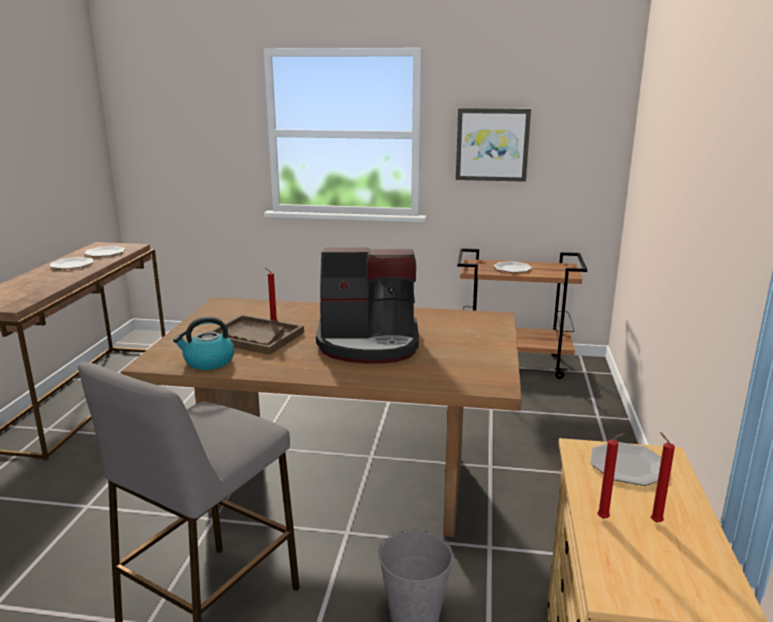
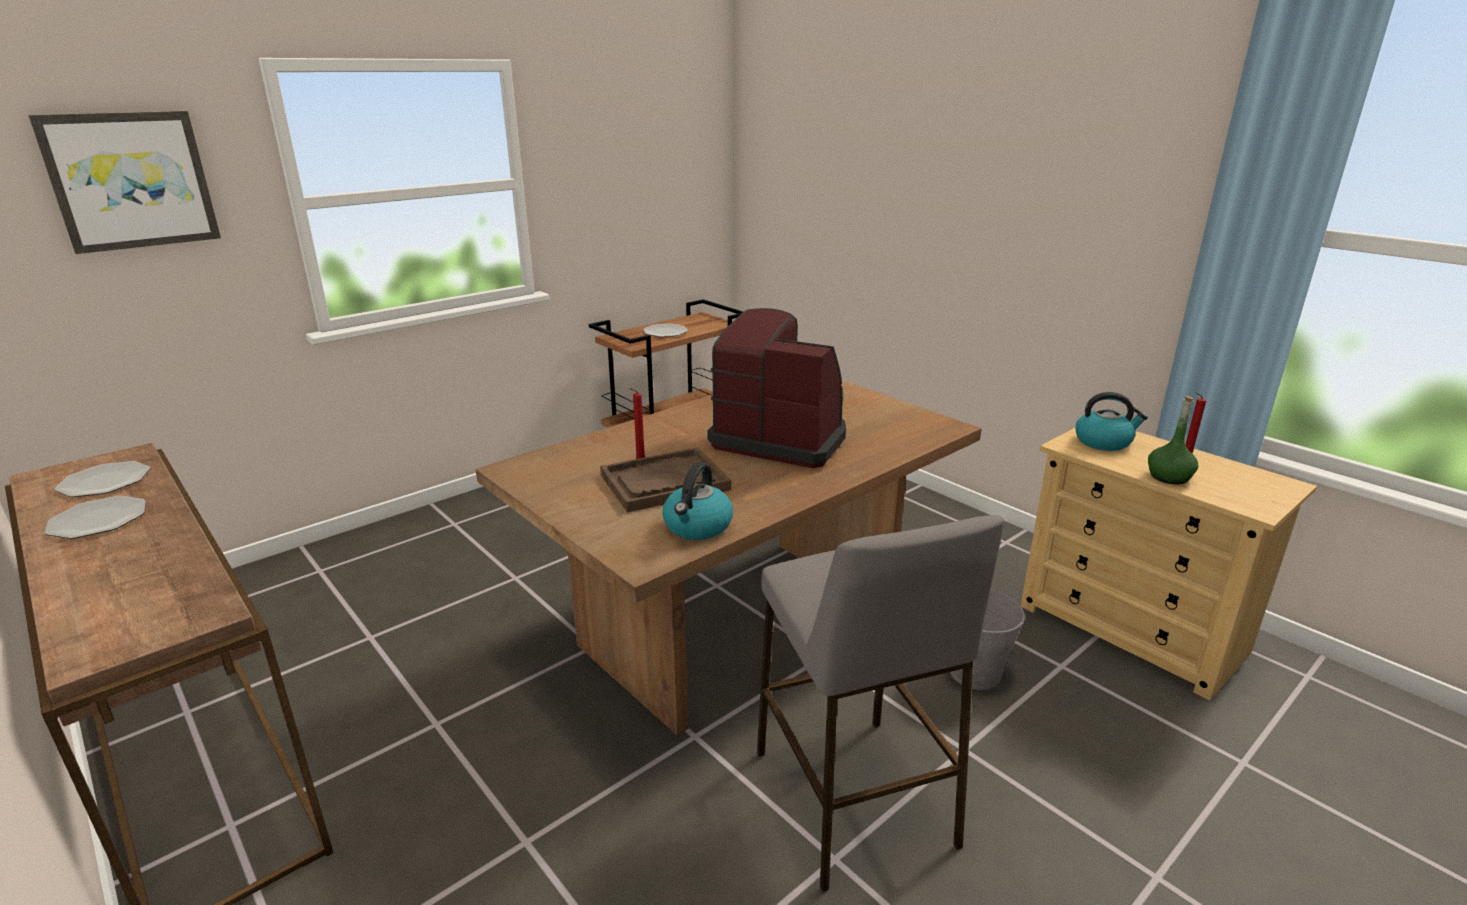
camera: 50 degrees left, 5 degrees up
(369, 343) = (780, 439): coffee machine -> coffee machine turned 105 degrees counterclockwise
(492, 144) = (606, 186): picture -> picture (131, 181)
(605, 518) = (1169, 477): red candle -> green bottle
(628, 465) = (1104, 442): plate -> kettle

